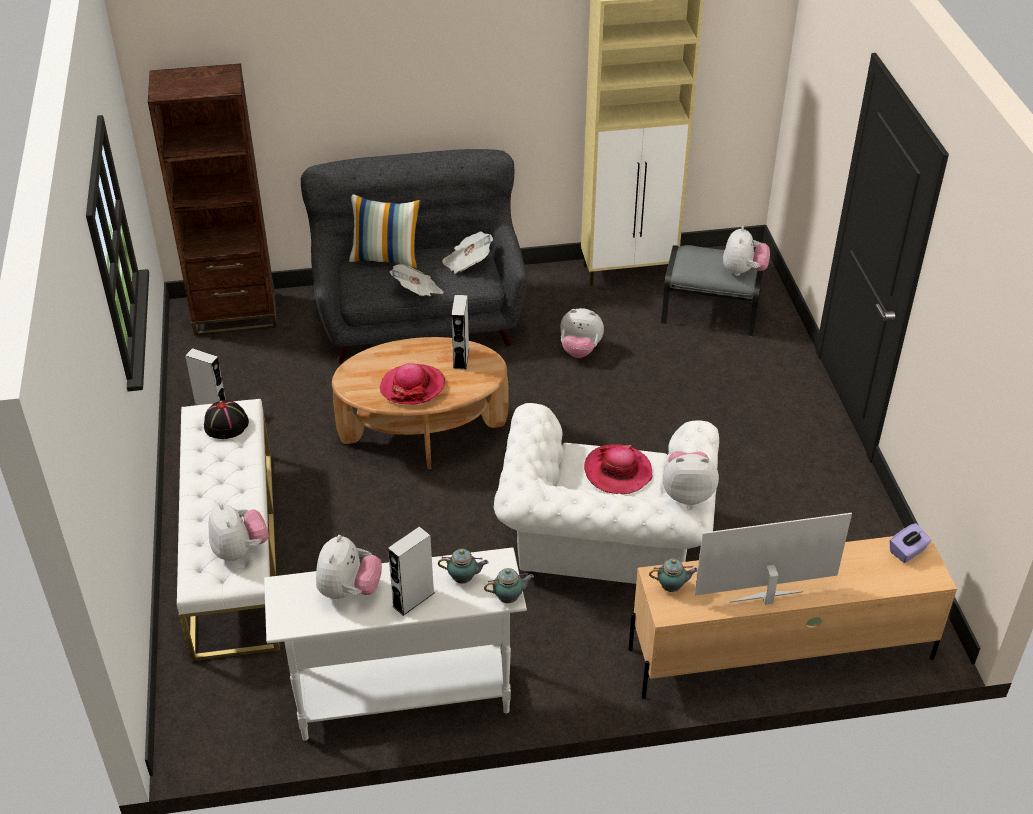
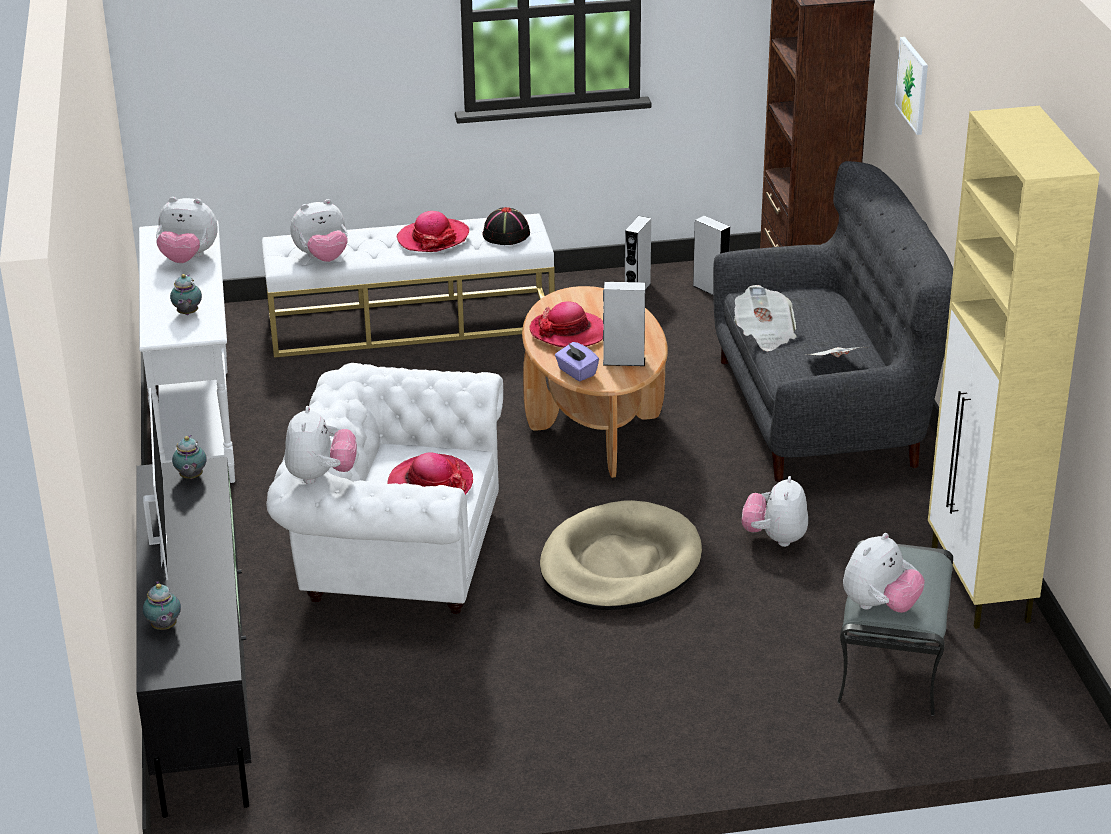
camera: 90 degrees right, 10 degrees down
(220, 472) = (433, 238): none -> hat
(329, 87) = (913, 85): none -> picture
(386, 258) = (836, 312): pillow -> none
(413, 599) = (167, 289): grey speaker -> grey speaker (710, 289)
(509, 598) = (154, 338): teapot -> teapot (164, 628)
(613, 424) = (620, 564): none -> beige dog bed
(743, 271) = (879, 606): plush toy -> plush toy turned 60 degrees counterclockwise
(778, 653) = (201, 681): beige tv stand -> black tv stand
(907, 551) = (208, 657): purple tissue box -> purple tissue box (576, 372)

